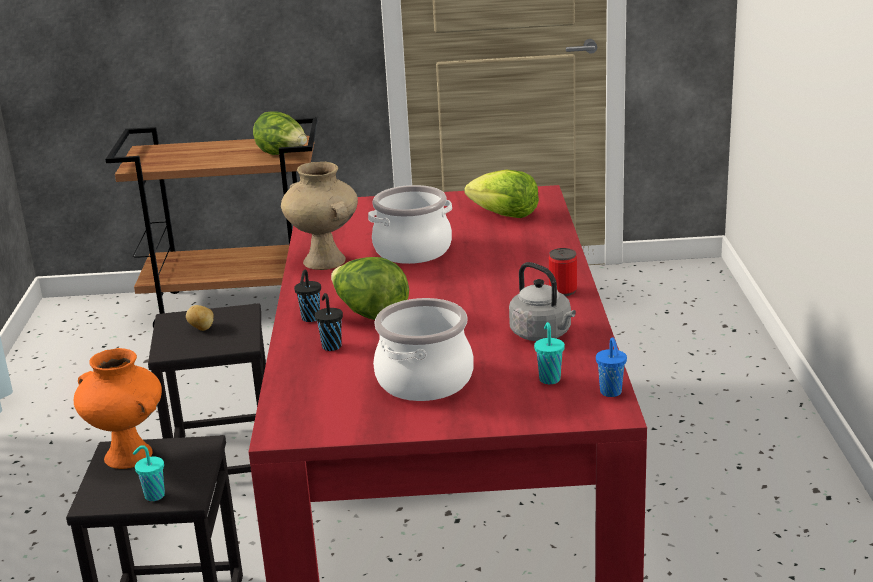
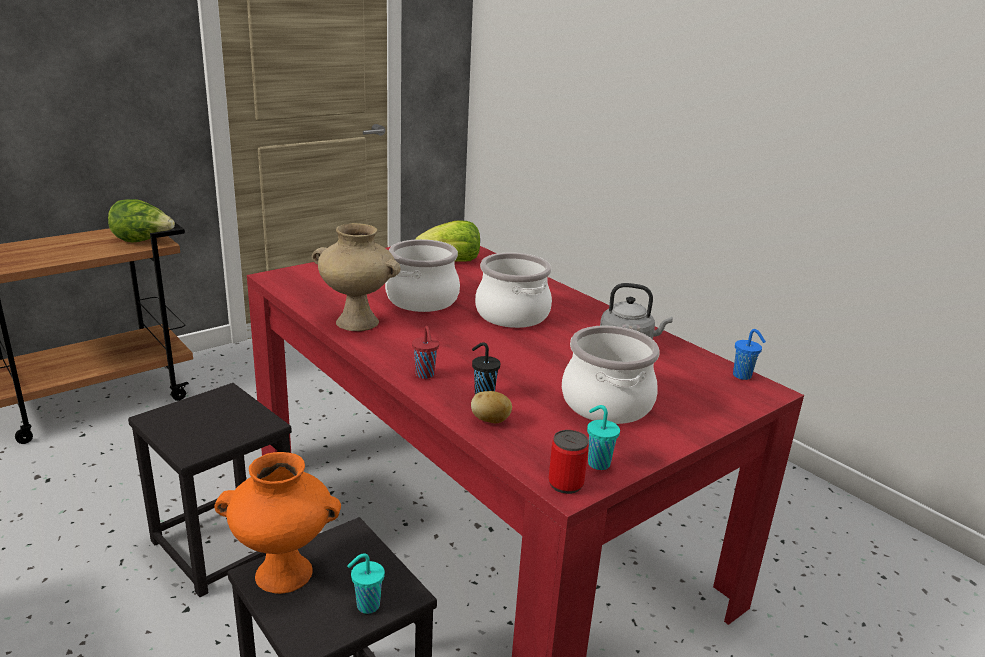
camera: 40 degrees left, 0 degrees up
(202, 328) = (202, 419): potato -> potato (490, 421)
(310, 319) = (425, 375): black cup -> red cup
(370, 314) = (471, 359): lettuce -> none
(476, 281) = (513, 315): none -> cooking pot
(549, 379) = (688, 377): turquoise cup -> turquoise cup (597, 463)
(563, 291) = (587, 309): can -> can (565, 484)

